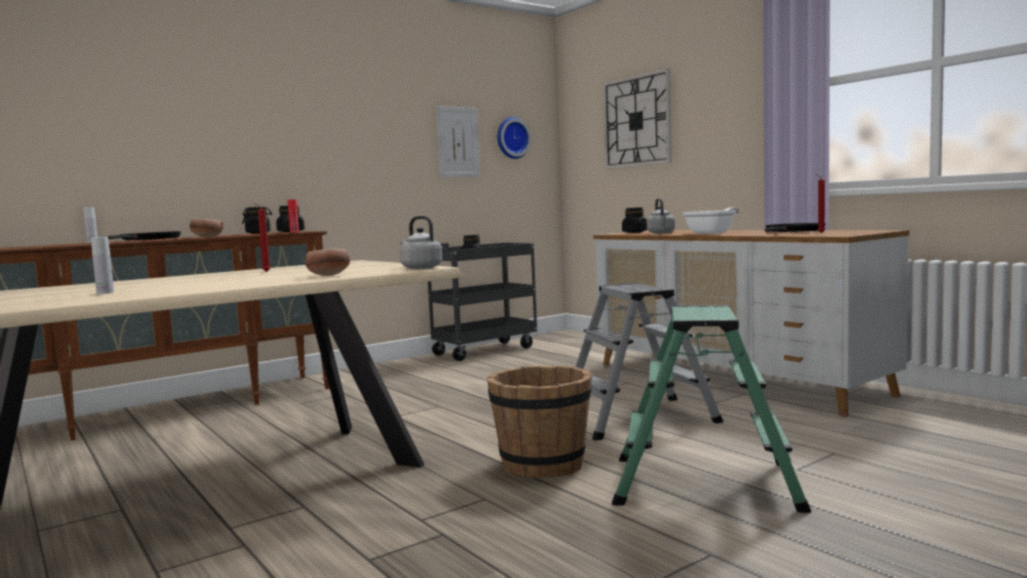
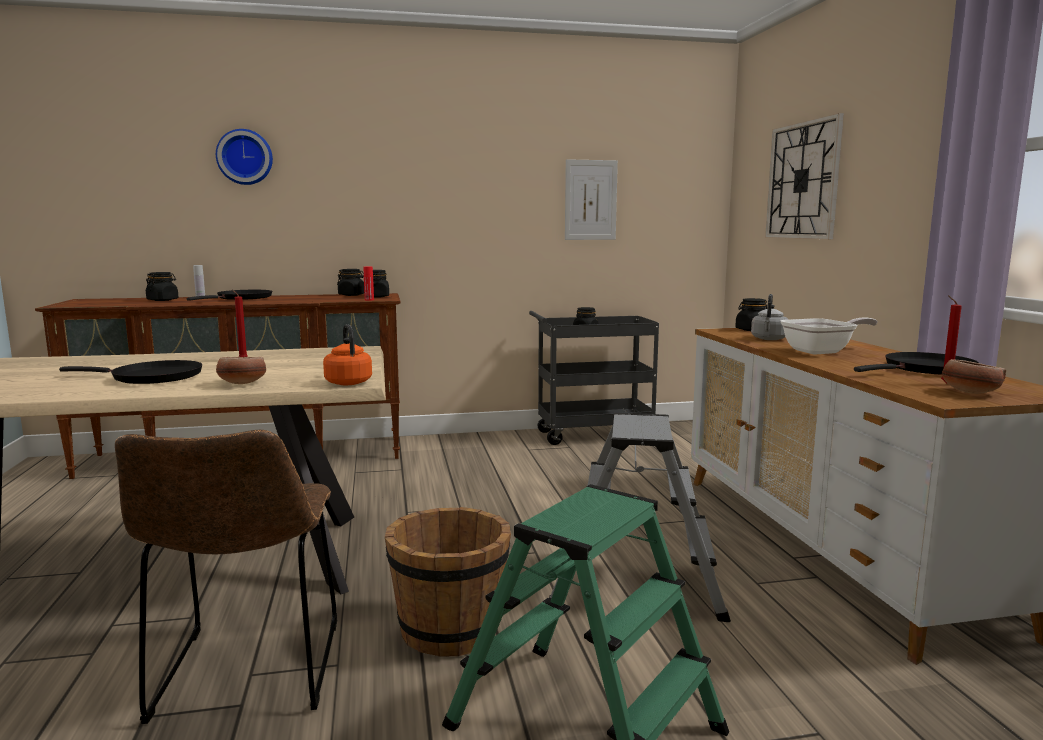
camera: 25 degrees right, 5 degrees up
(58, 245) = (163, 300): none -> black jar
(105, 293) = (36, 382): white bottle -> none
(206, 237) = (282, 301): bowl -> bowl (969, 392)
(220, 282) = (151, 377): none -> black frying pan
(419, 520) = (247, 675): none -> brown chair
(420, 268) = (348, 382): grey kettle -> orange kettle
(511, 138) = (661, 195): wall clock -> wall clock (245, 157)

